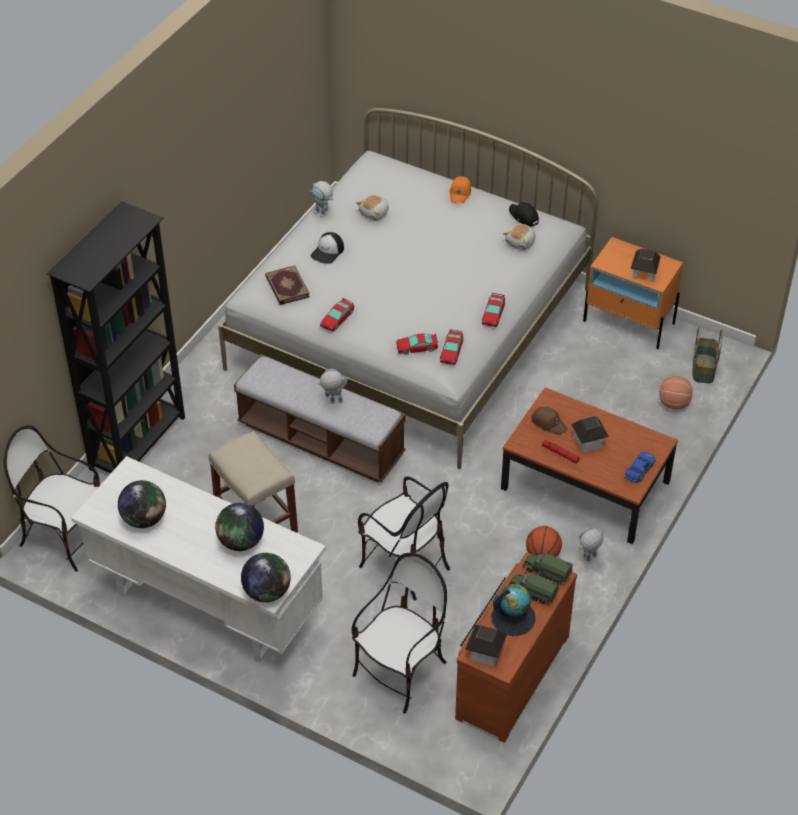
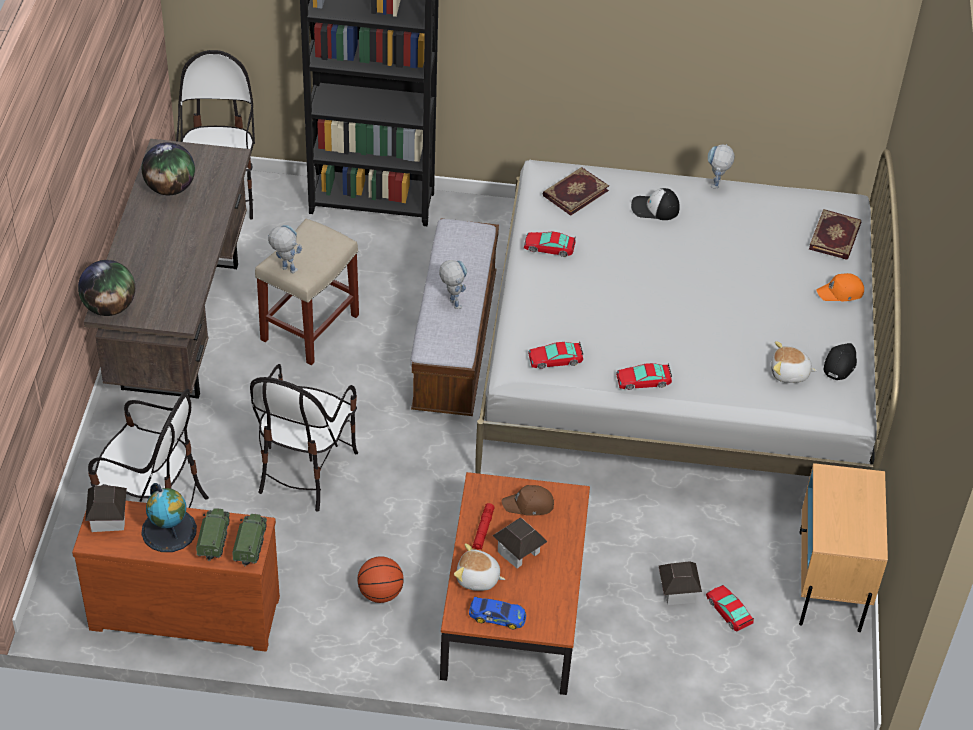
camera: 65 degrees right, 0 degrees up
(205, 604) = (180, 324): white desk -> brown desk
(241, 542) = (170, 267): globe -> none
(374, 213) = (748, 228): plush toy -> plush toy (477, 579)
(406, 176) = (835, 237): none -> book
(417, 347) = (543, 327): toy car -> toy car (729, 611)
(548, 423) = (529, 505): brown cap -> brown cap turned 75 degrees clockwise
(588, 560) = (393, 640): toy robot -> toy robot (284, 268)
(629, 322) = (829, 581): orange nightstand -> beige nightstand
(644, 274) = (835, 522): toy house -> toy house (677, 591)
(674, 403) = (708, 667): basketball -> none
(703, 368) = (794, 684): basket -> none

